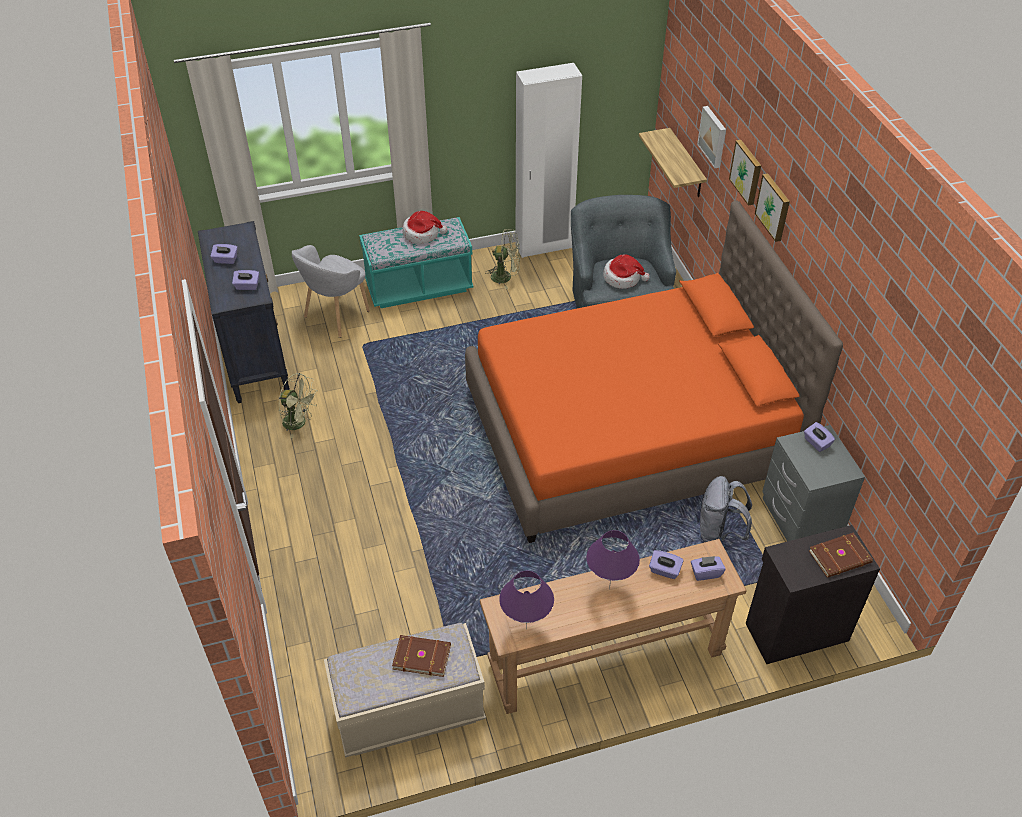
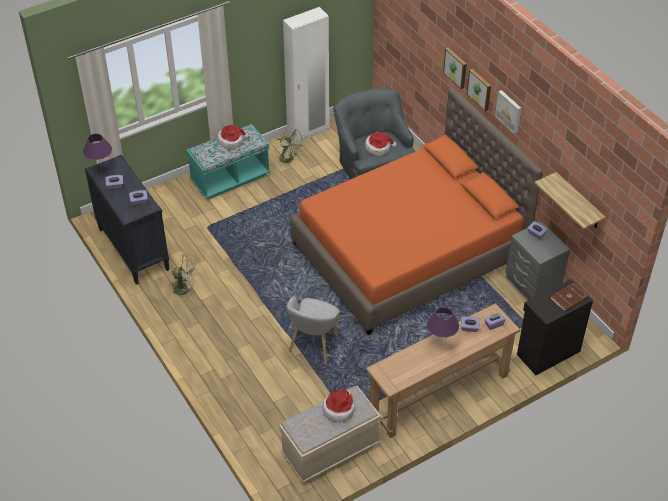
camera: 15 degrees left, 0 degrees up
(336, 316) = (179, 210): grey armchair -> grey armchair (313, 345)
(421, 656) = (339, 409): brown book -> hat
(505, 276) = (289, 160): green fan -> green fan turned 60 degrees clockwise
(526, 629) = (399, 378): purple table lamp -> purple table lamp (101, 171)
(686, 164) = (405, 62): shelf -> shelf (578, 202)
(713, 136) = (426, 45): picture -> picture (509, 111)
(719, 532) = (485, 303): grey backpack -> none

